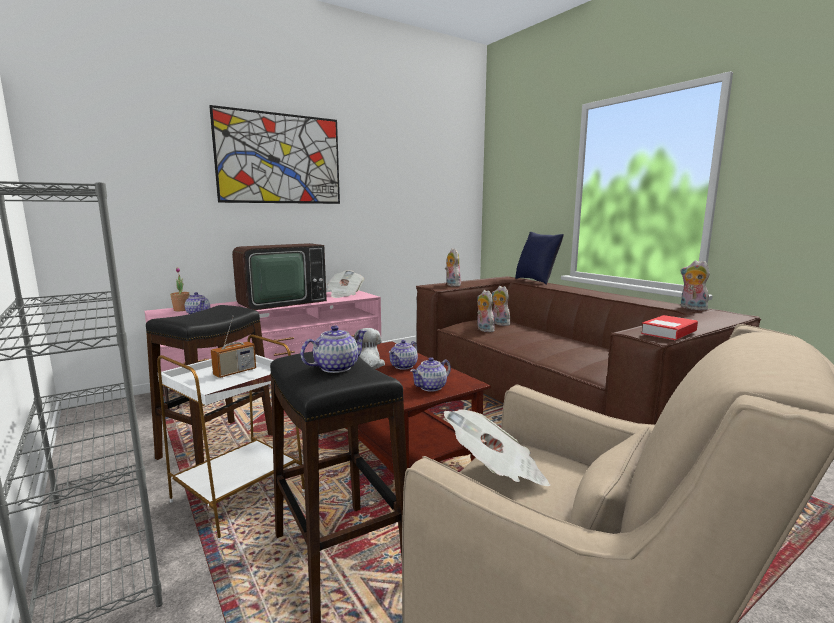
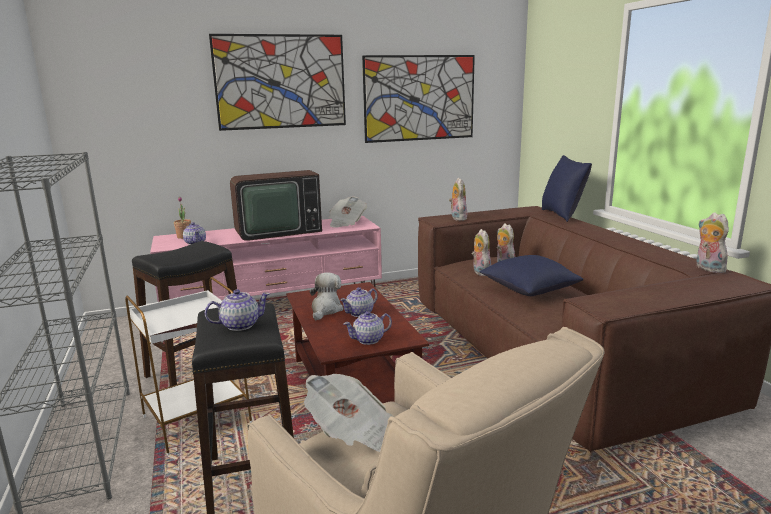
camera: 15 degrees right, 5 degrees up
(235, 372) = (190, 312): radio -> none
(403, 183) = (420, 98): none -> picture
(537, 340) = (529, 290): none -> blue pillow
(669, 332) = (628, 304): book -> none

